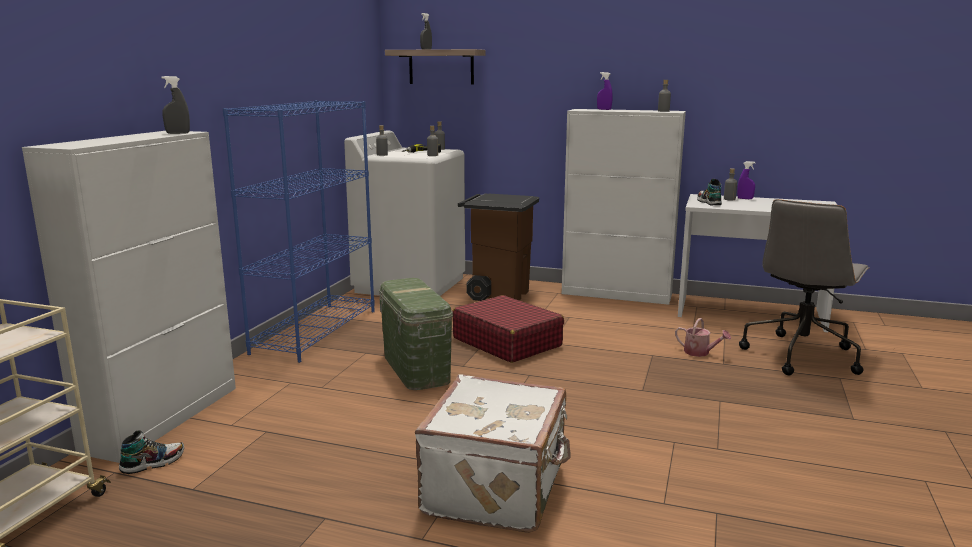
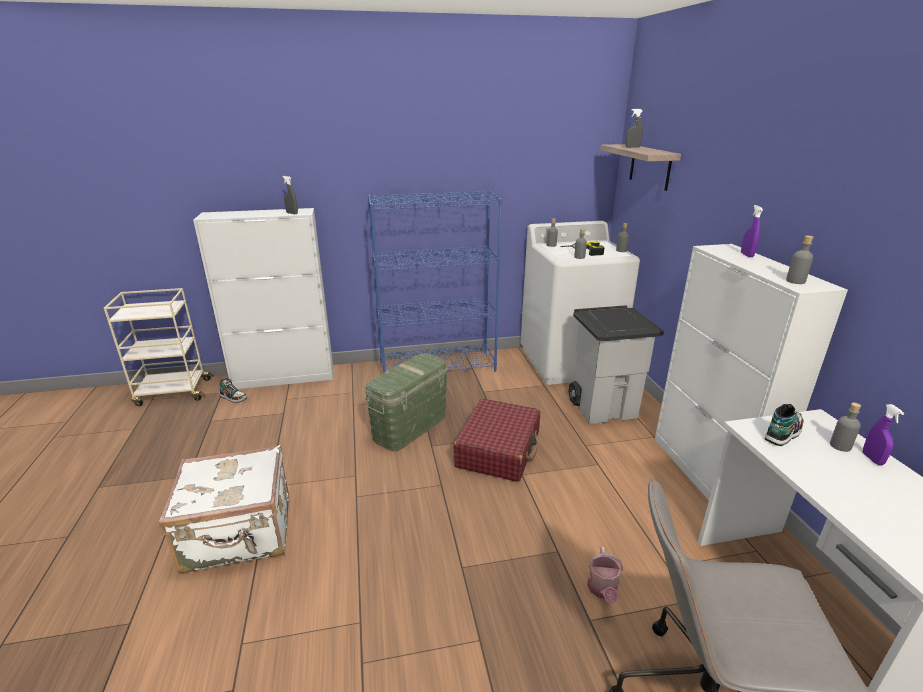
camera: 60 degrees right, 10 degrees up
(499, 294) = (603, 407): brown trash can -> grey trash can

